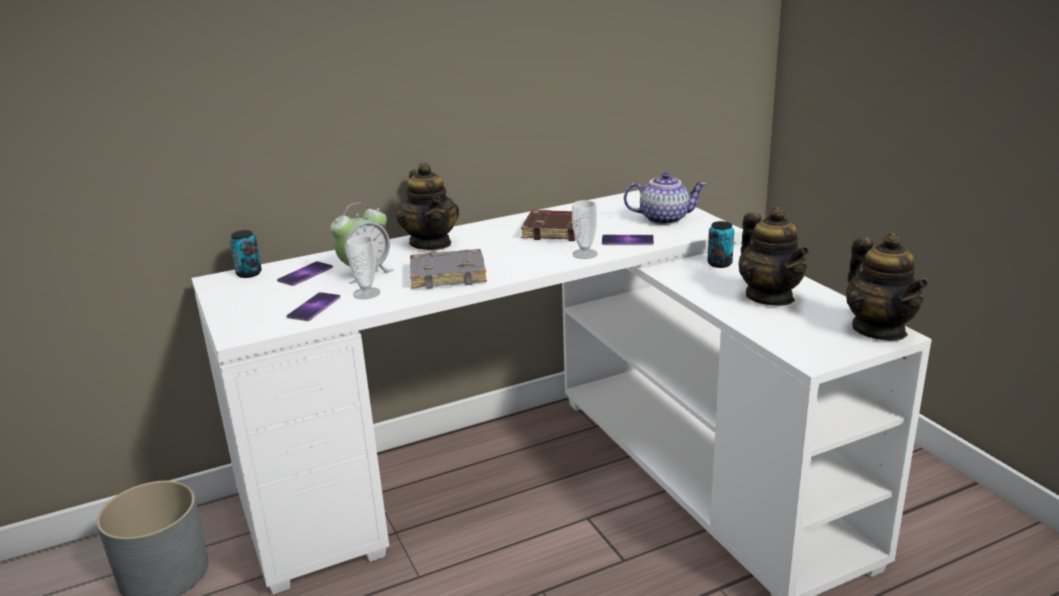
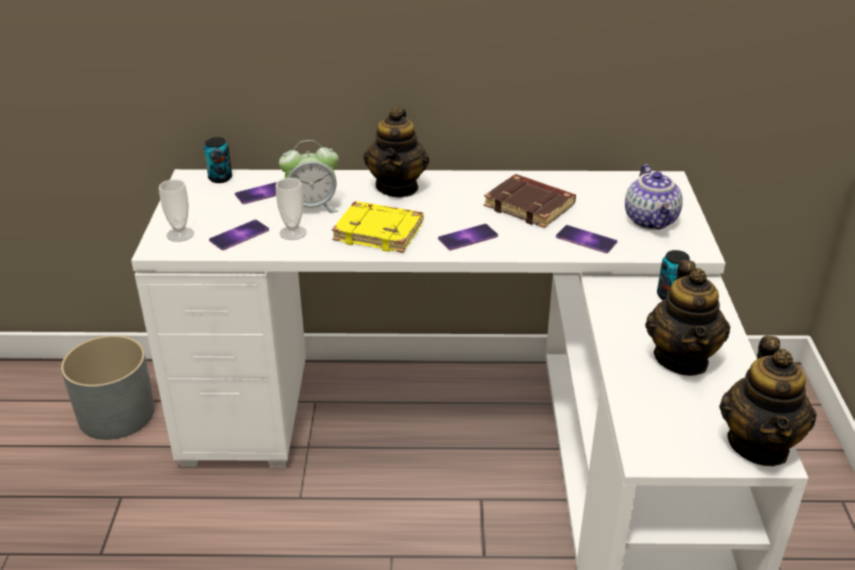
camera: 25 degrees right, 10 degrees up
(448, 274) = (380, 232): grey book -> yellow book
(530, 260) = (468, 237): none -> phone
(585, 254) = (527, 245): cup -> cup (180, 234)
(664, 219) = (652, 221): teapot -> teapot turned 60 degrees clockwise

